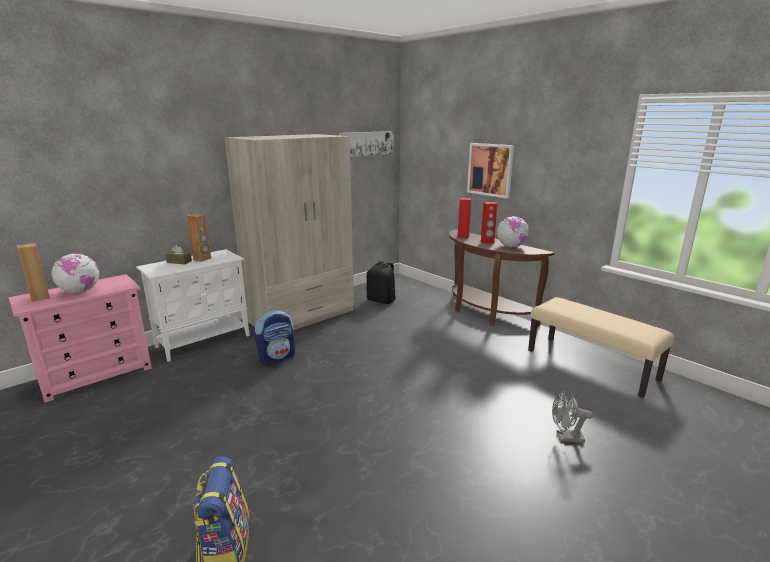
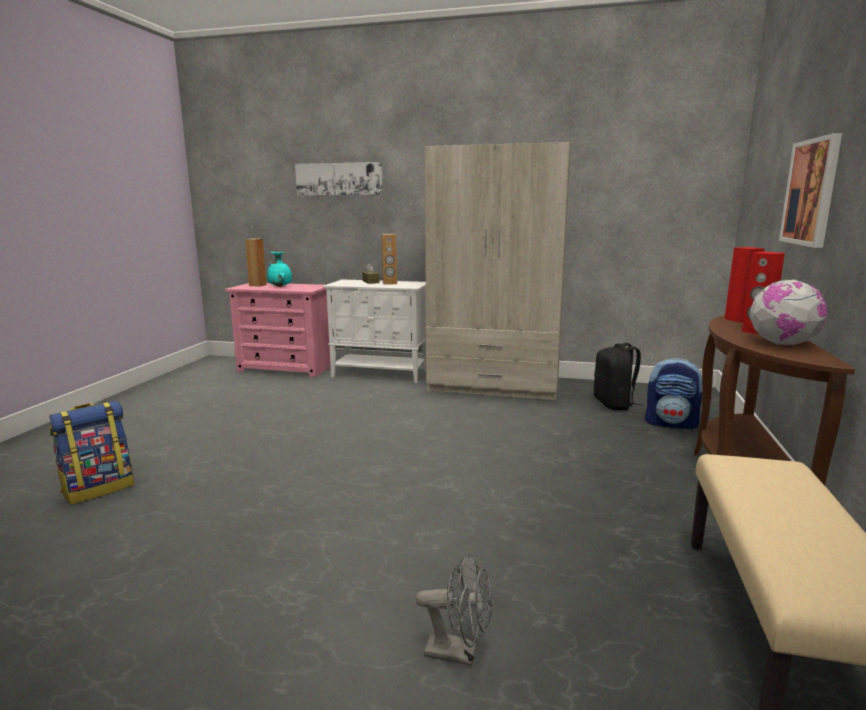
camera: 55 degrees right, 5 degrees down
(80, 291) = (280, 287): globe -> turquoise vase
(277, 357) = (395, 405): backpack -> backpack (671, 423)
(366, 143) = (666, 165): picture -> picture (339, 179)
(565, 438) = (459, 653): grey fan -> grey fan turned 135 degrees clockwise

